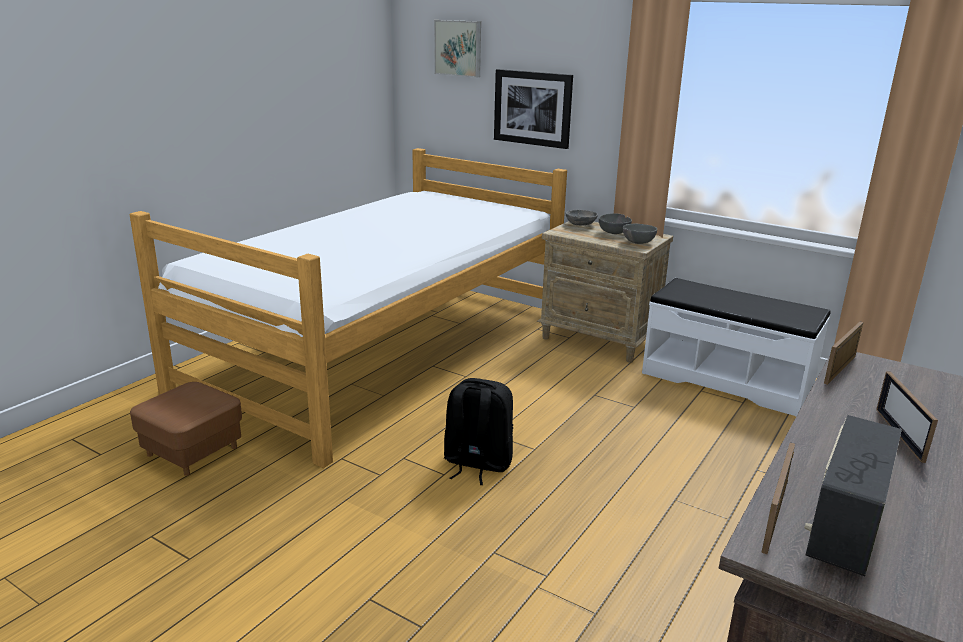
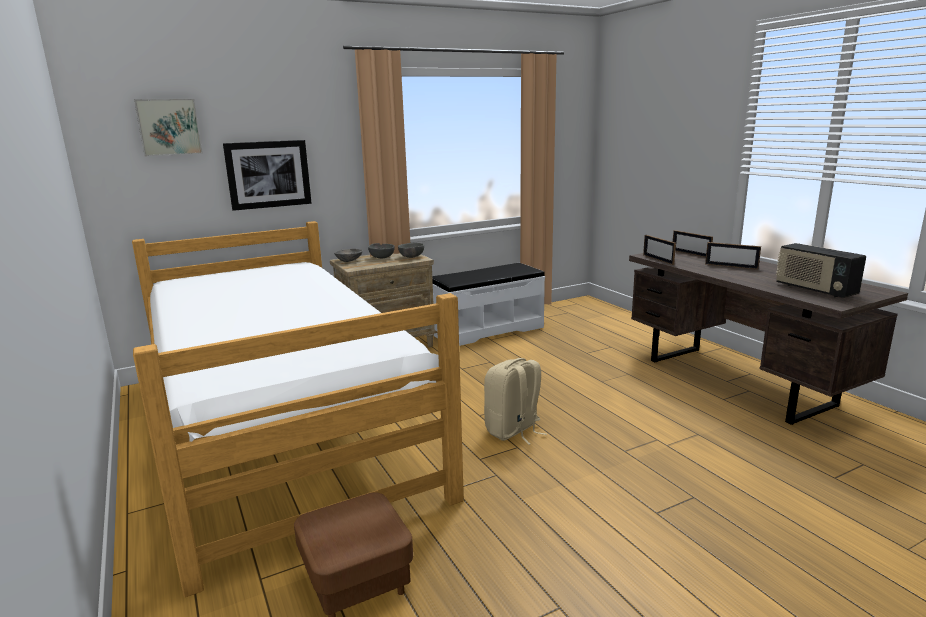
camera: 60 degrees left, 5 degrees down
(476, 463) = (513, 431): black backpack -> beige backpack
(774, 518) = (808, 297): picture frame -> picture frame (690, 254)

